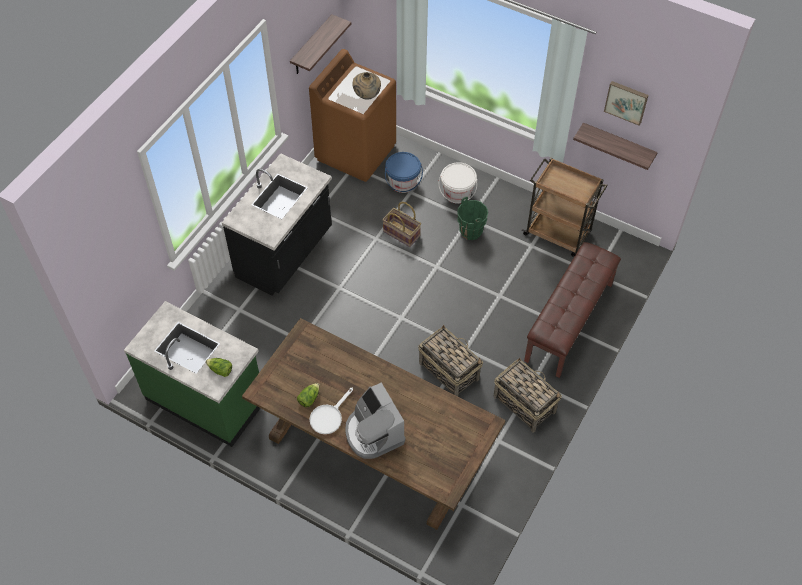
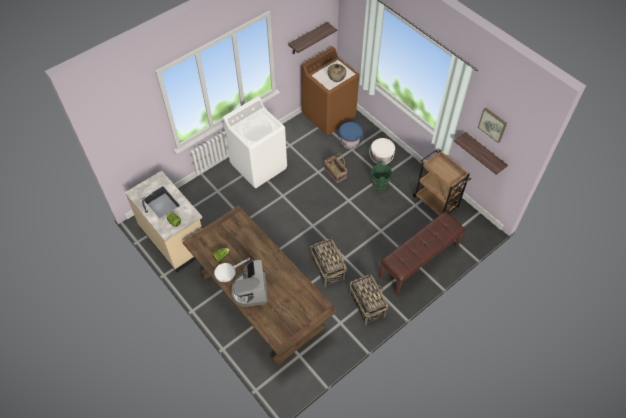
camera: 20 degrees right, 0 degrees up
(206, 399) = (174, 238): green counter -> beige counter
(285, 254) = (259, 166): black counter -> white washing machine

